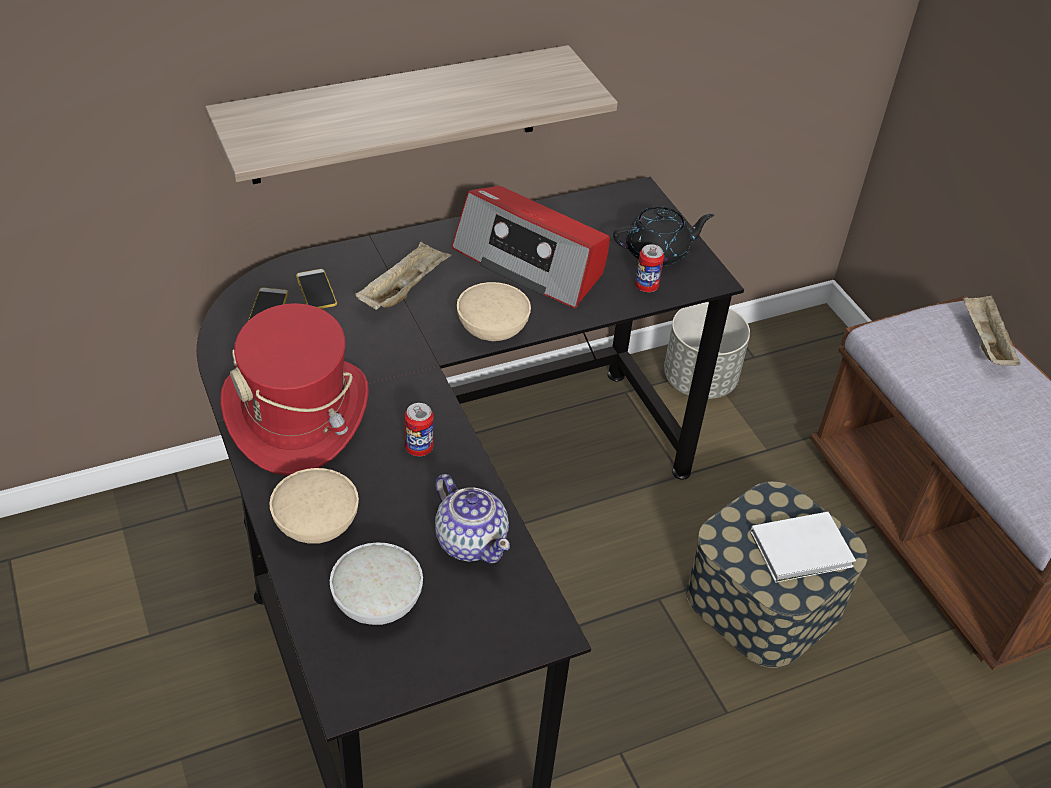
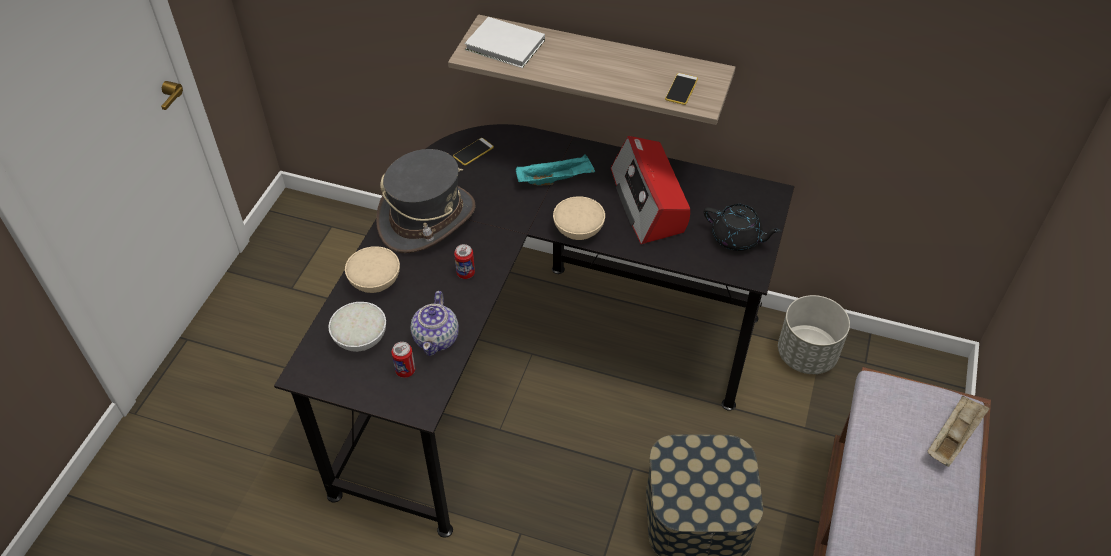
camera: 45 degrees right, 5 degrees up
(298, 414) = (427, 219): red hat -> grey hat
(316, 290) = (509, 154): phone -> phone (681, 89)
(403, 290) = (556, 179): beige tray -> turquoise tray
(646, 286) = (702, 255): can -> can (405, 370)
(804, 550) = (715, 493): white book -> white book (506, 46)

